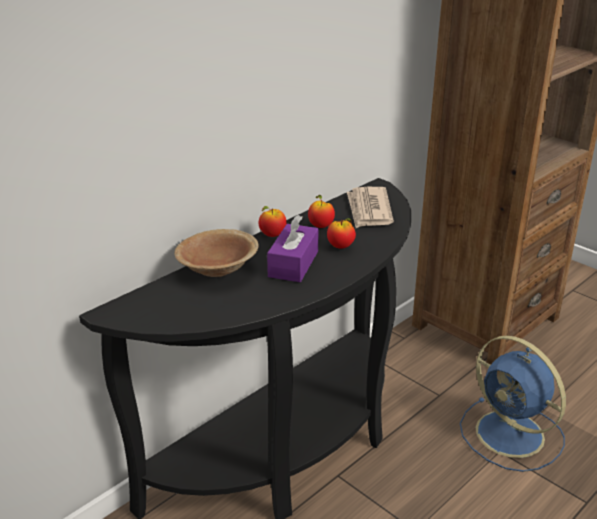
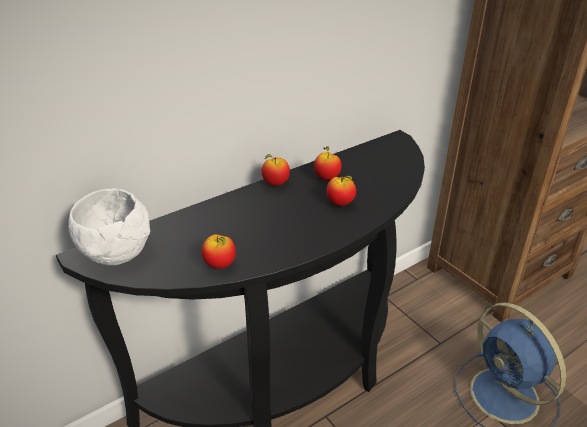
camera: 10 degrees right, 5 degrees up
(139, 307) = (116, 252): none -> white bowl
(217, 269) = (208, 216): brown bowl -> none
(245, 307) = (220, 265): none -> apple
(293, 264) = (286, 218): purple tissue box -> none
(369, 210) = (380, 164): newspaper -> none

